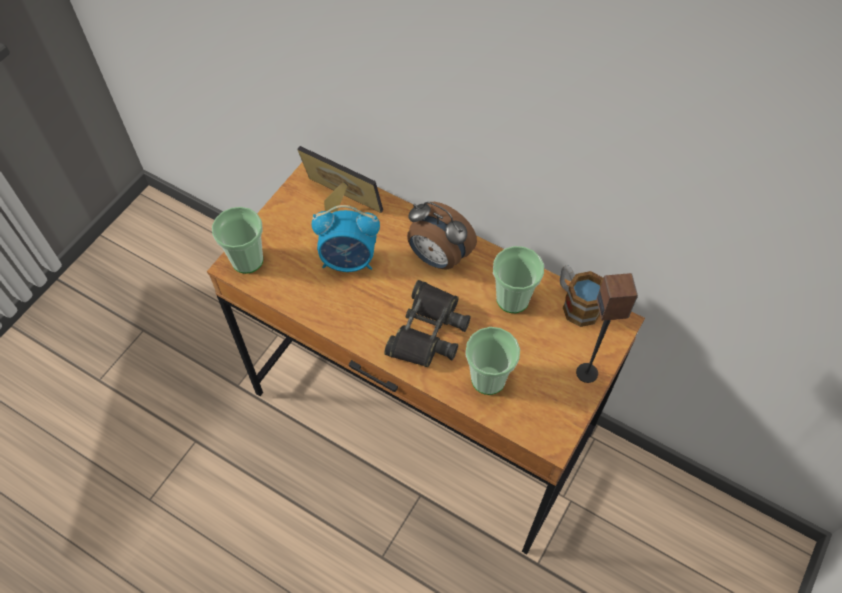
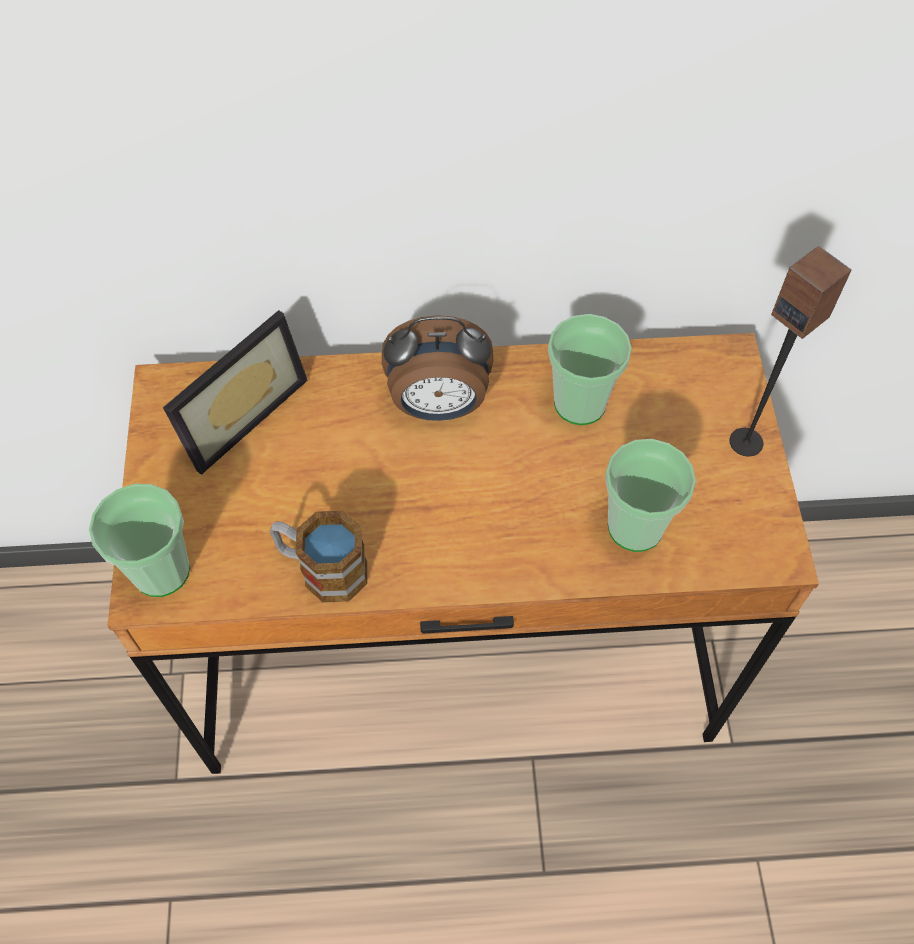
camera: 35 degrees left, 0 degrees up
(338, 204) = (237, 412): picture frame -> picture frame turned 135 degrees clockwise
(349, 260) = (317, 481): alarm clock -> none
(427, 330) = (504, 512): black binoculars -> none
(576, 304) = (661, 363): mug -> mug (322, 569)

